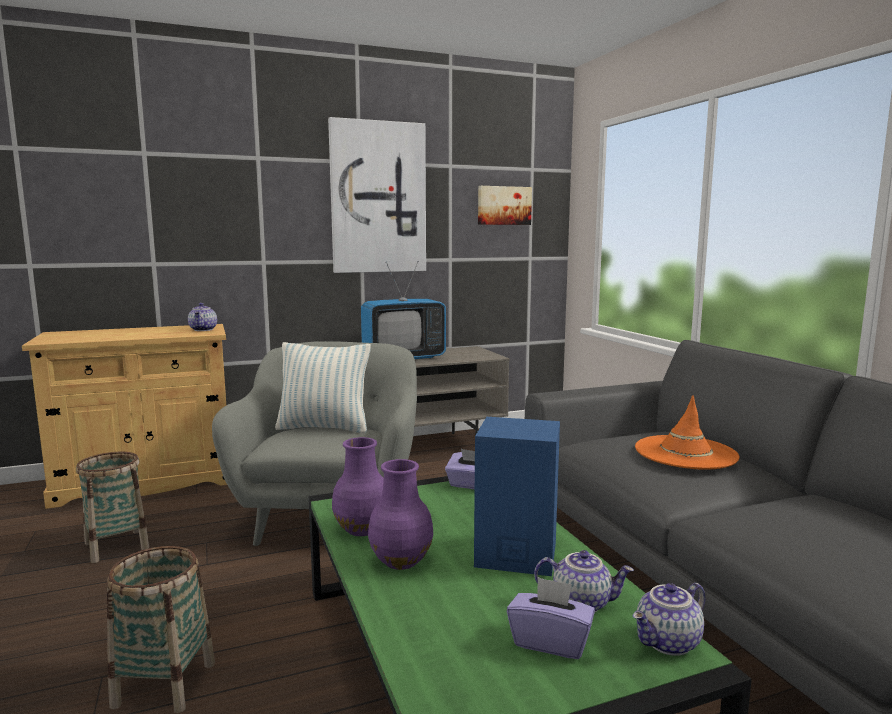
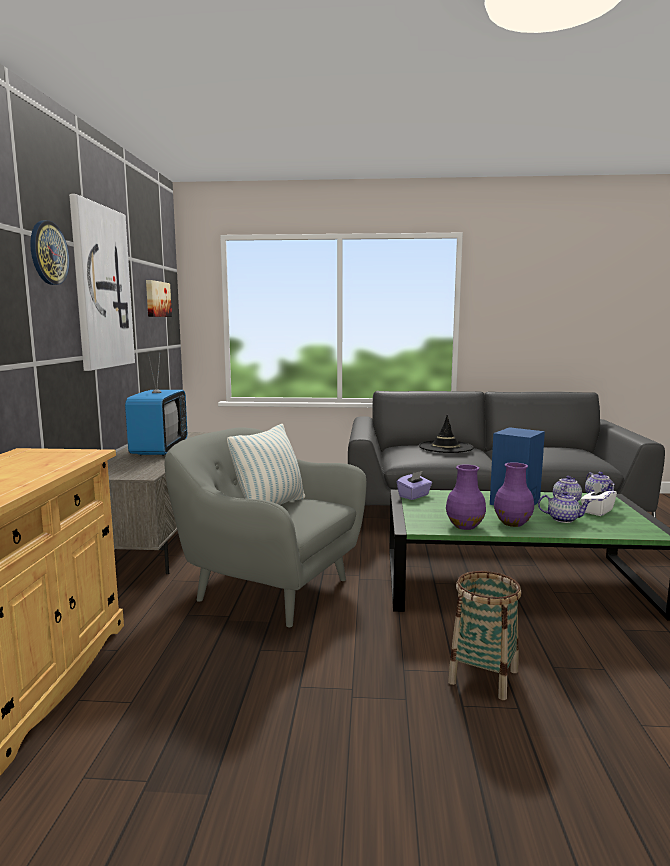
camera: 65 degrees left, 0 degrees up
(117, 546) = (211, 704): basket -> none
(204, 330) = (57, 453): teapot -> teapot (563, 519)
(290, 172) = (48, 253): none -> wall clock
(550, 641) = (597, 511): purple tissue box -> white tissue box
(685, 453) = (445, 447): orange hat -> black hat

